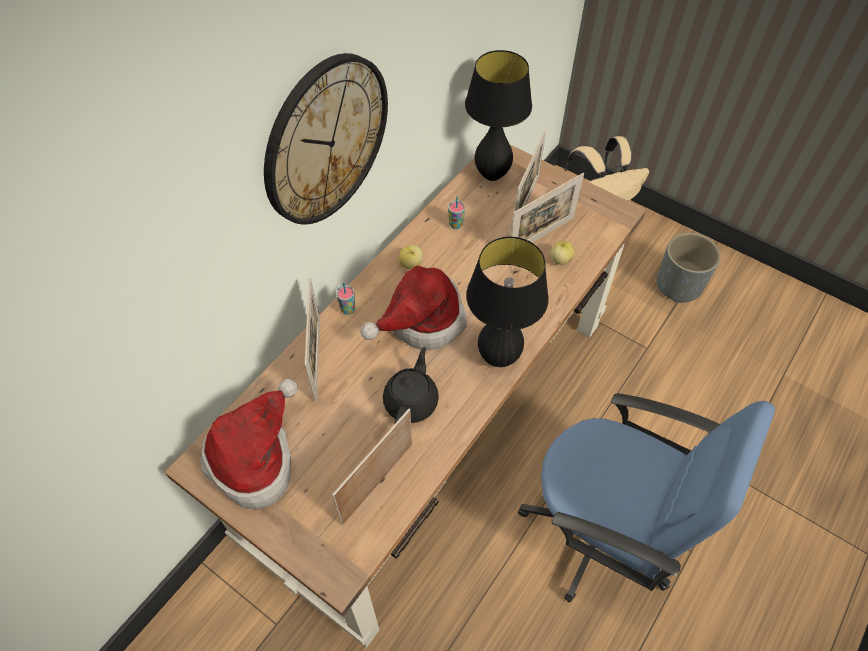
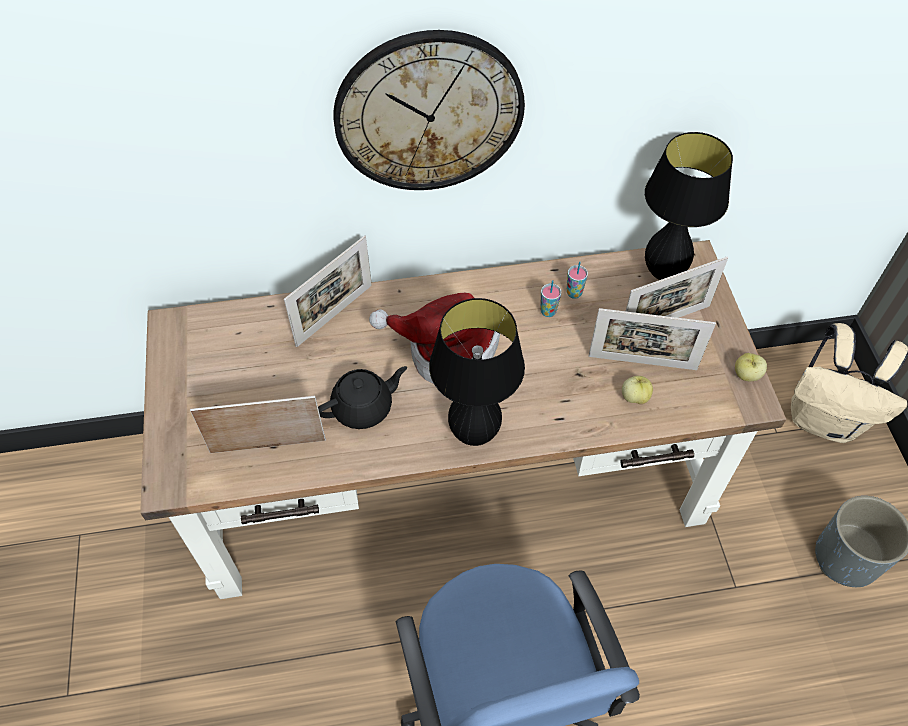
camera: 45 degrees right, 0 degrees up
(256, 458) = (211, 352): hat -> none
(348, 309) = (401, 295): cup -> cup (548, 311)
(411, 264) = (494, 297): apple -> apple (746, 375)

